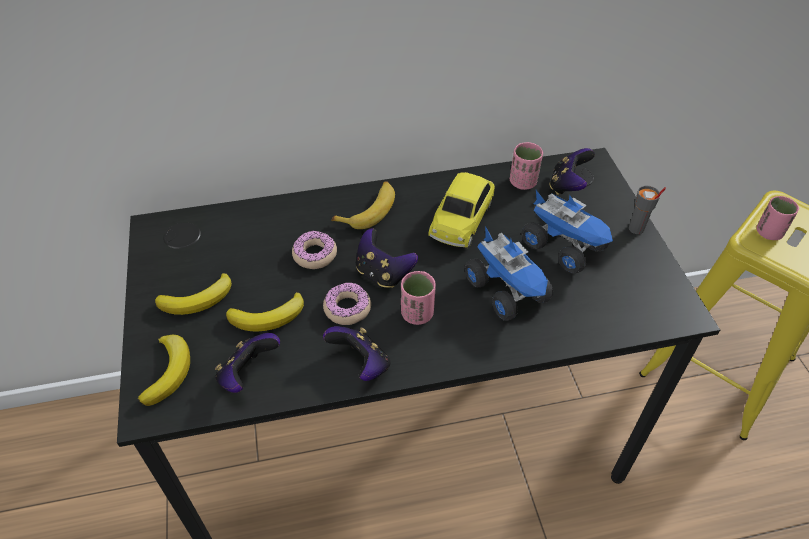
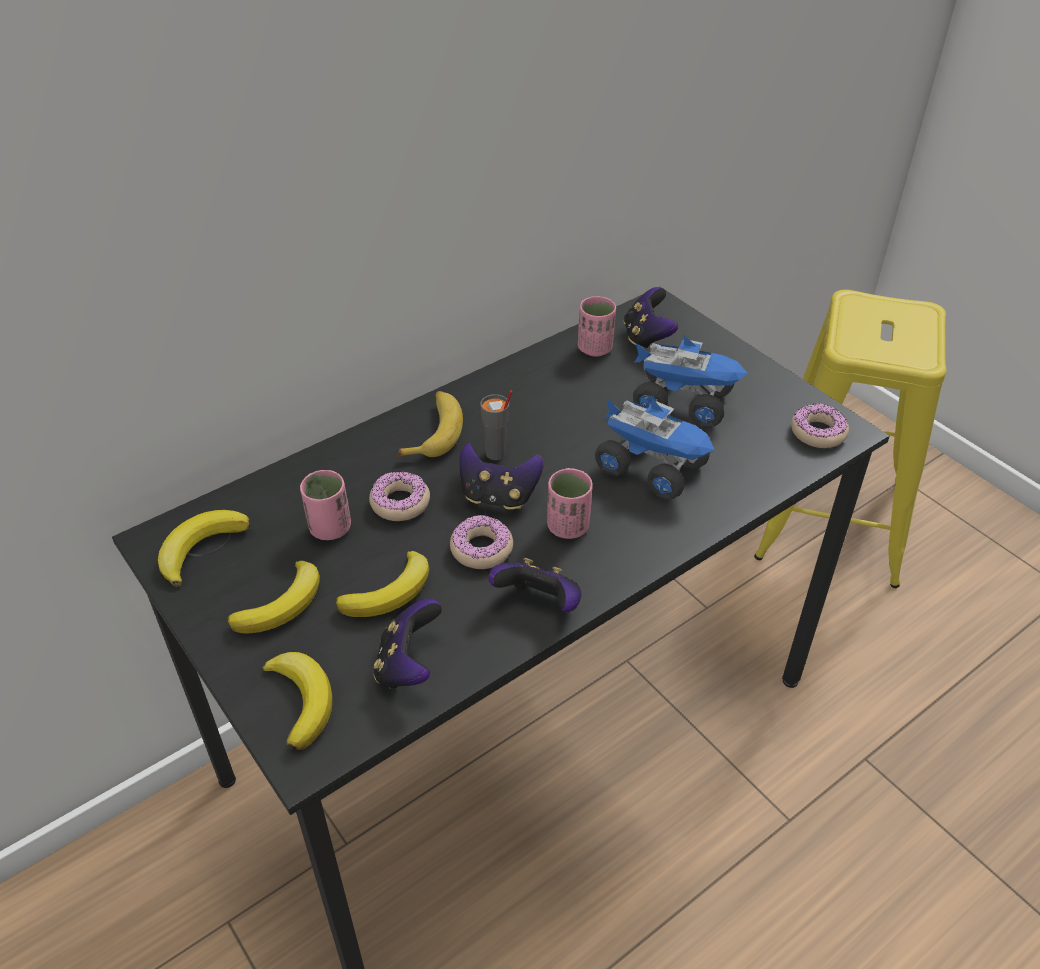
camera: 25 degrees left, 5 degrees down
(174, 242) = (201, 548): none -> banana
(462, 219) = (552, 408): toy car -> none
(636, 229) = (747, 361): grey cup -> grey cup (496, 454)
(659, 306) = (818, 432): none -> donut
(768, 233) = (859, 334): pink cup -> pink cup (330, 528)

